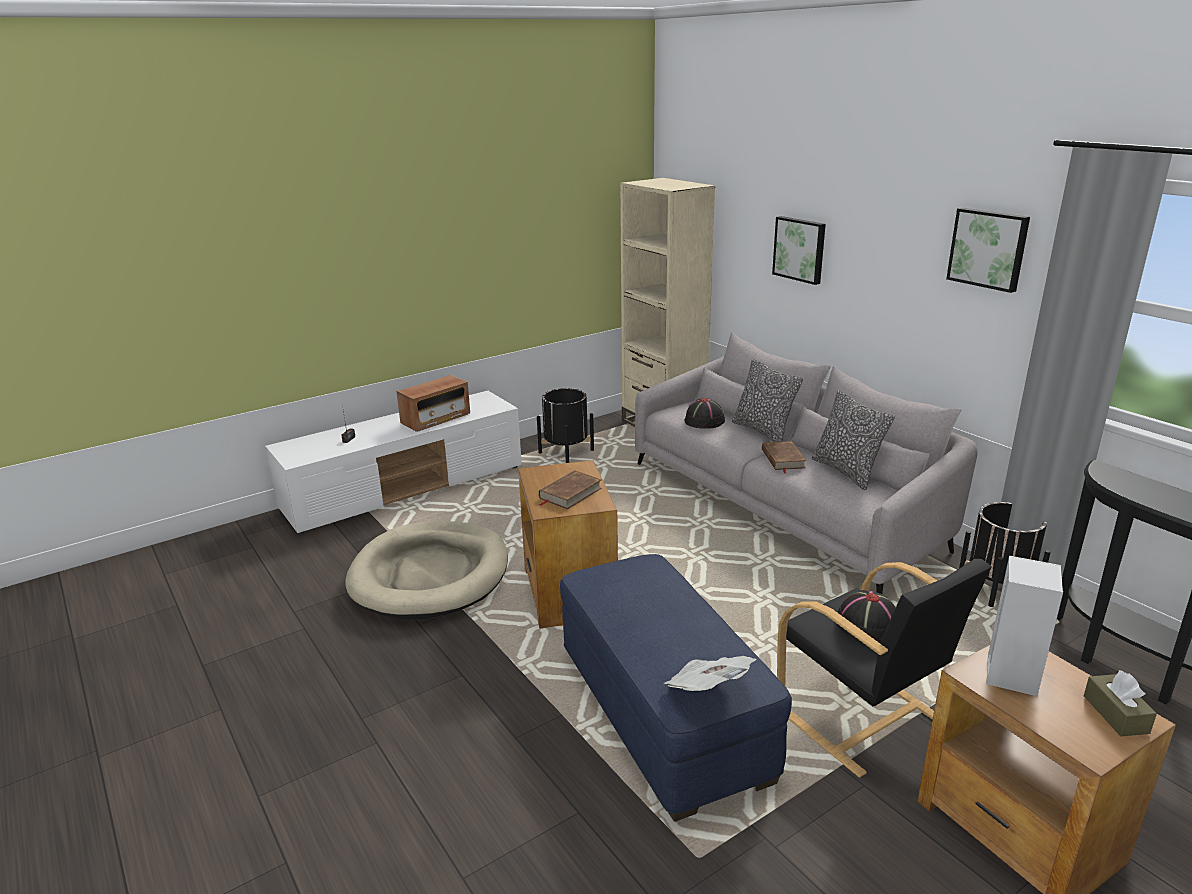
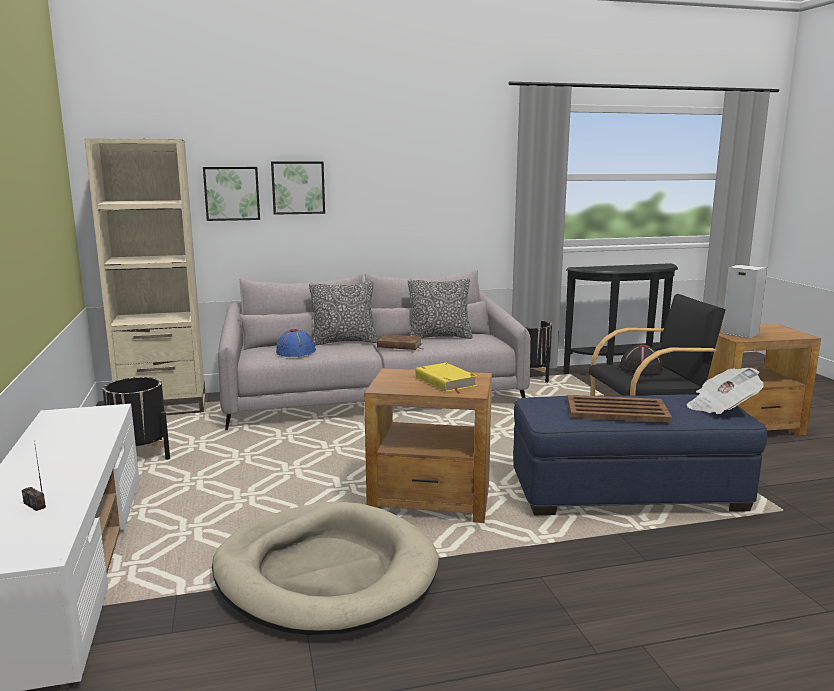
camera: 70 degrees left, 10 degrees down
(436, 419) = (78, 444): radio -> none
(570, 493) = (445, 381): brown book -> yellow book
(641, 612) = (615, 410): none -> brown tray
(704, 421) = (296, 351): black hat -> blue hat
(988, 248) = (464, 159): picture -> picture (232, 193)
(1115, 714) = (771, 328): brown tissue box -> none

